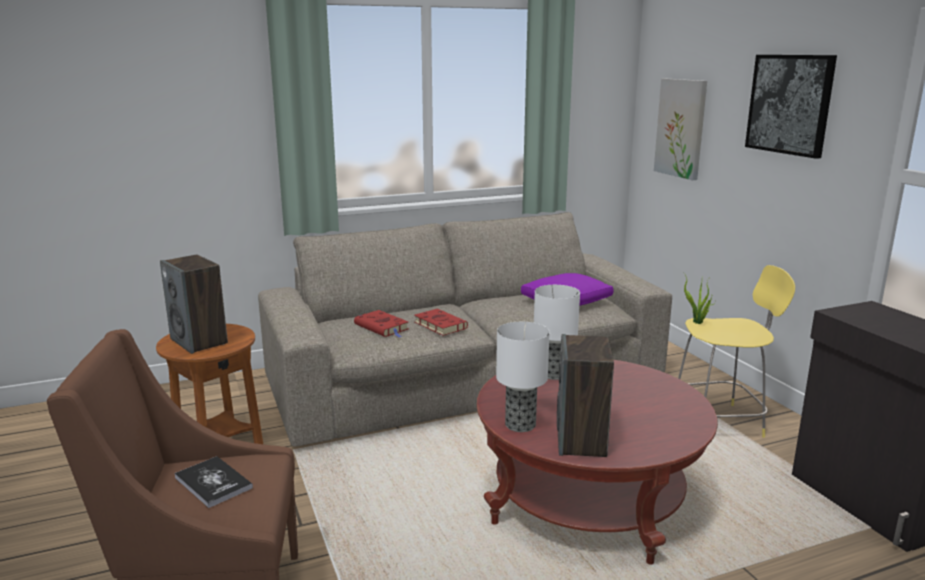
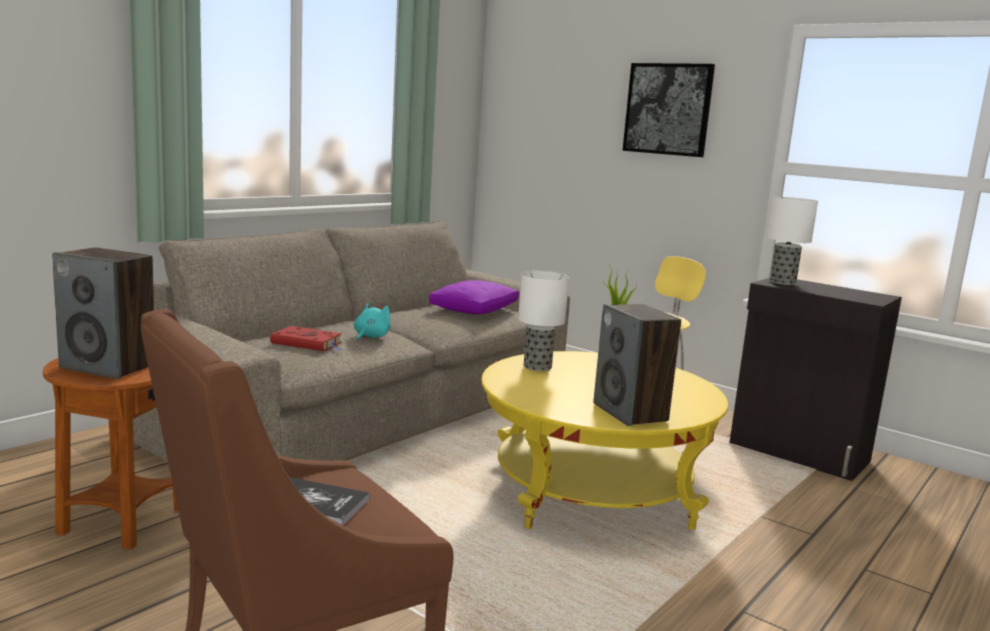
camera: 30 degrees left, 5 degrees down
(439, 325) = (370, 336): red book -> turquoise plush toy
(519, 425) = (561, 409): table lamp -> table lamp (782, 282)
(588, 499) = (591, 491): red coffee table -> yellow coffee table
(681, 128) = (542, 136): picture -> none

